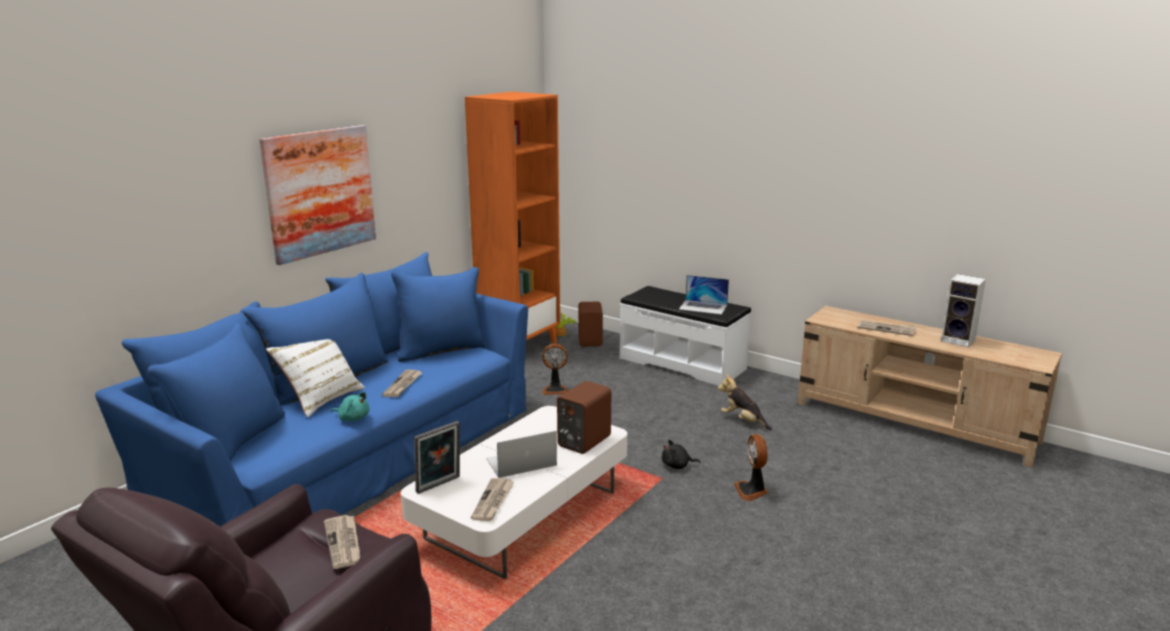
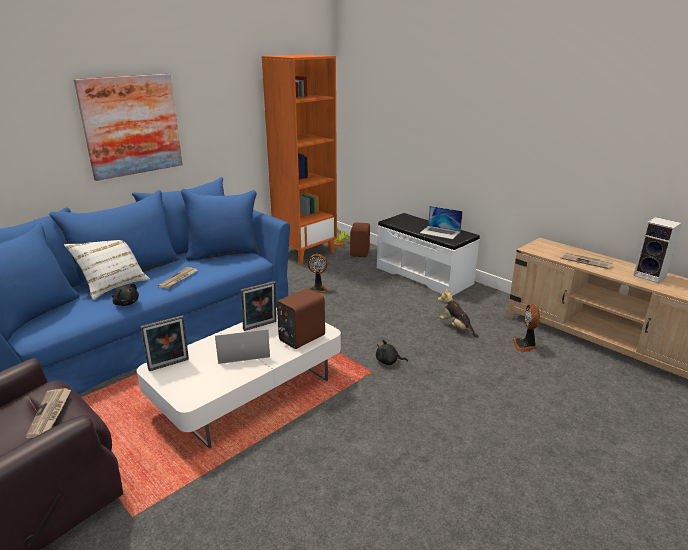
camera: 10 degrees right, 5 degrees up
(353, 418) = (126, 303): turquoise plush toy -> black plush toy
(493, 501) = (203, 384): newspaper -> none
(527, 433) = (260, 326): none -> picture frame
(752, 491) = (443, 391): fan -> fan (525, 345)

